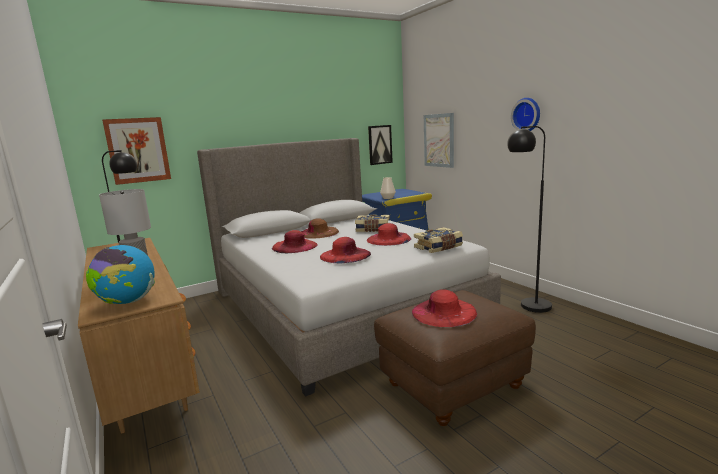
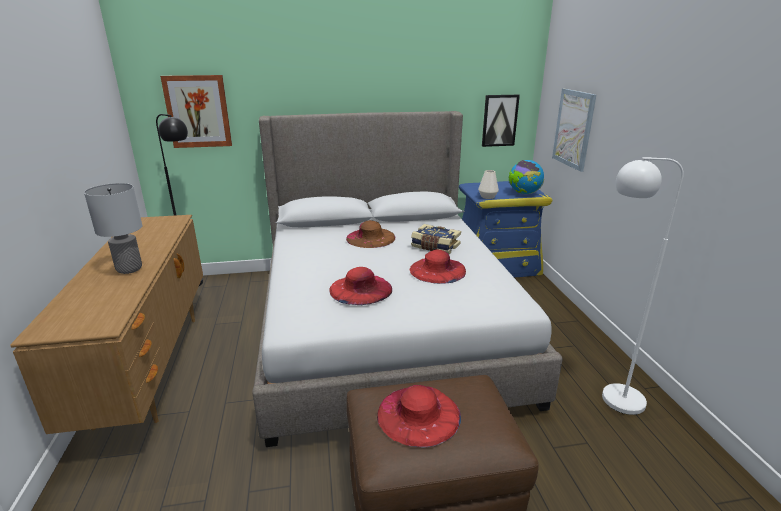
camera: 20 degrees right, 10 degrees up
(127, 302) = (75, 321): globe -> globe (524, 193)
(294, 246) = (326, 256): red hat -> none
(439, 247) = (482, 304): book -> none
(527, 115) = (686, 125): wall clock -> none
(528, 308) = (610, 400): black floor lamp -> white floor lamp

